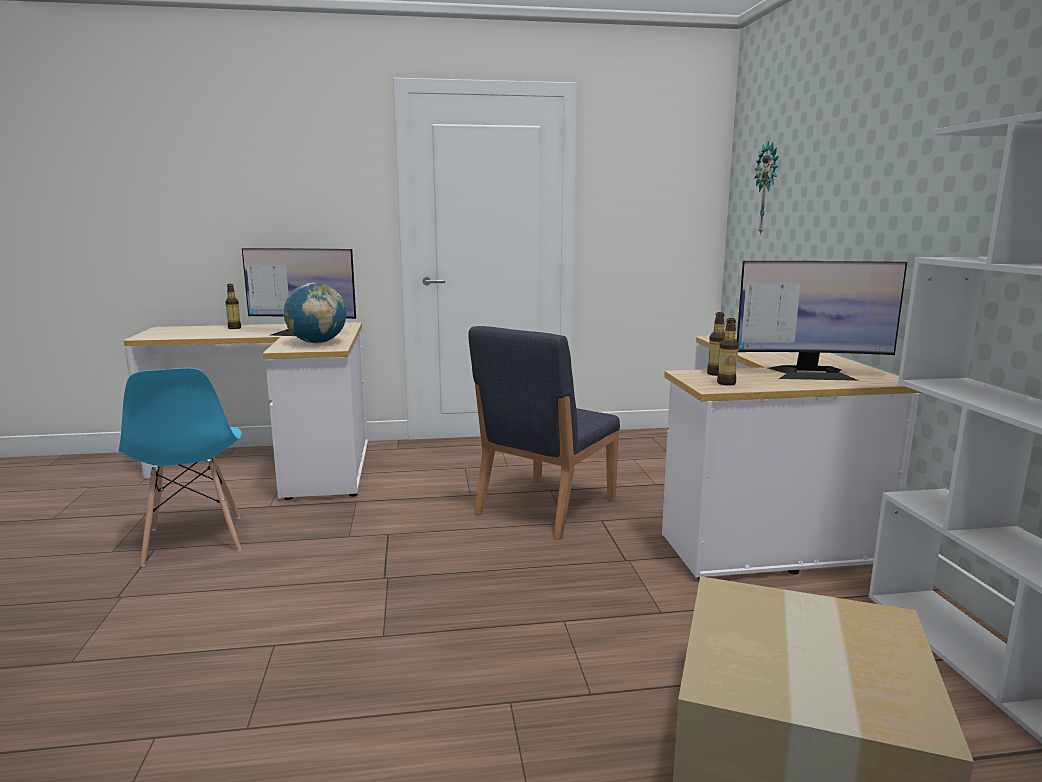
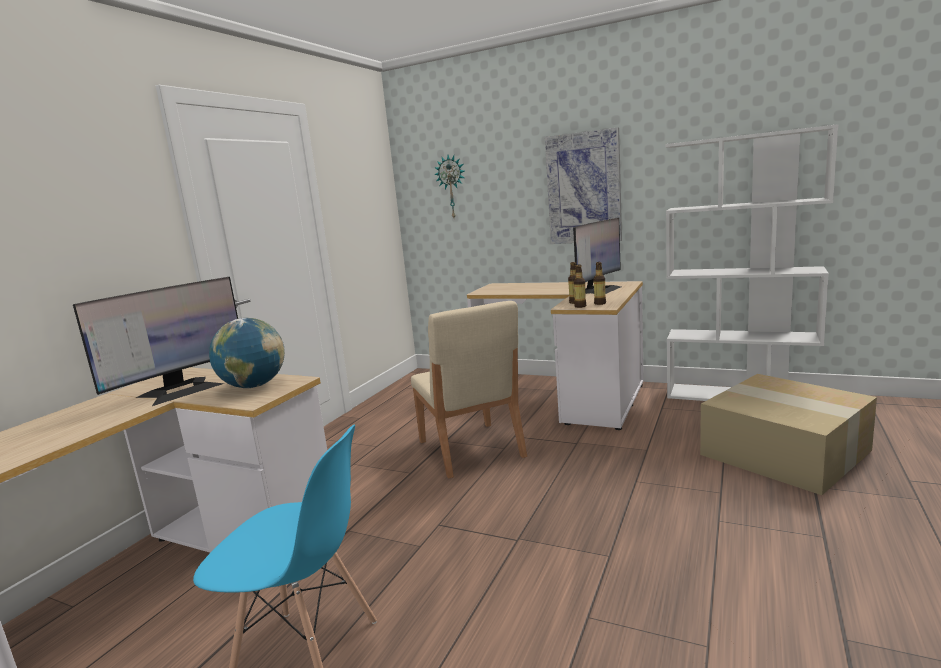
camera: 55 degrees left, 0 degrees up
(234, 328) = (50, 423): bottle -> bottle (580, 306)
(544, 507) = (470, 449): blue chair -> beige chair
(888, 205) = (584, 188): none -> picture

